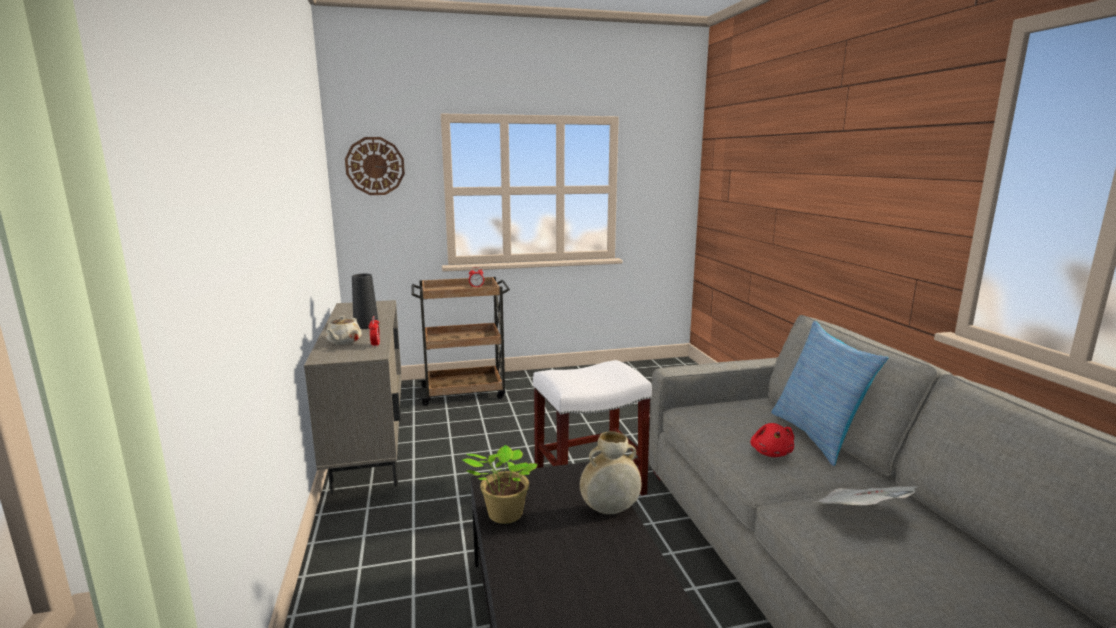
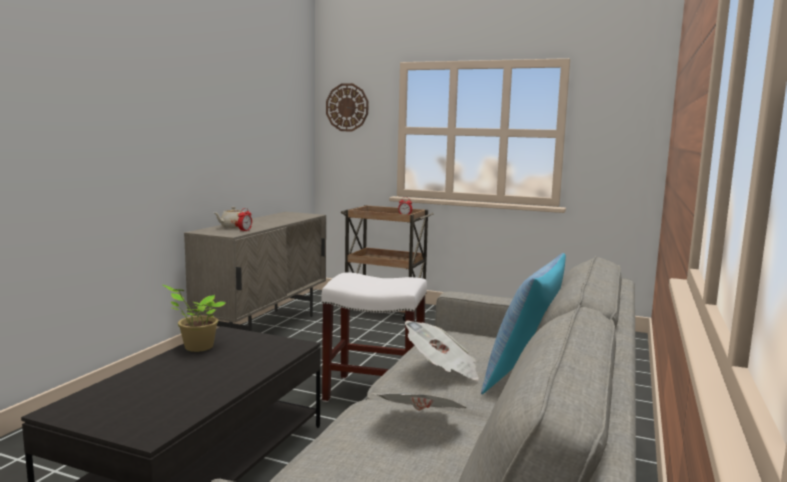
camera: 35 degrees right, 5 degrees down
(366, 325) = (268, 222): black vase -> none
(609, 510) = (261, 365): beige vase -> none
(771, 452) = (442, 369): red plush toy -> newspaper

